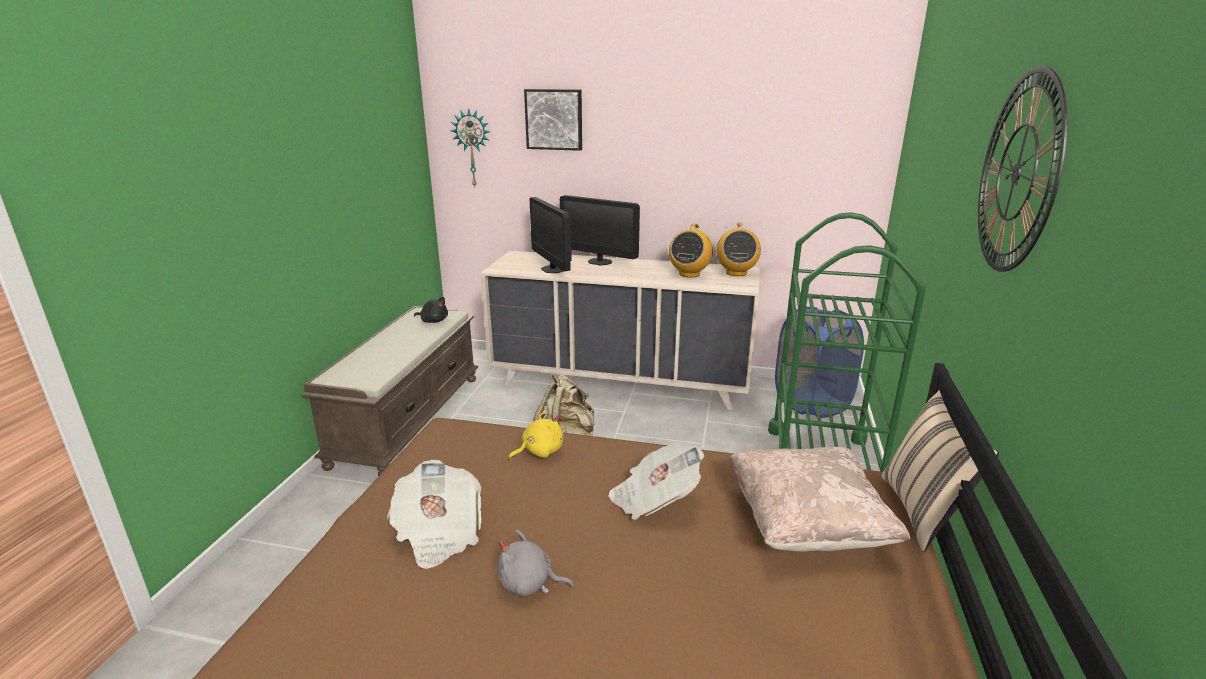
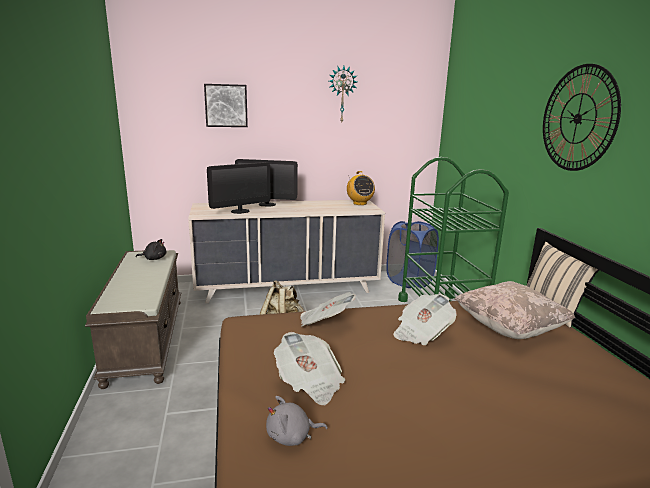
camera: 25 degrees left, 5 degrees down
(473, 148) = (160, 127): wall clock -> wall clock (342, 94)
(529, 584) = (399, 395): grey plush toy -> grey plush toy (292, 437)
(539, 451) = (325, 322): yellow plush toy -> newspaper
(553, 269) = (240, 211): monitor -> monitor turned 75 degrees counterclockwise
(689, 274) = (333, 206): radio -> none

